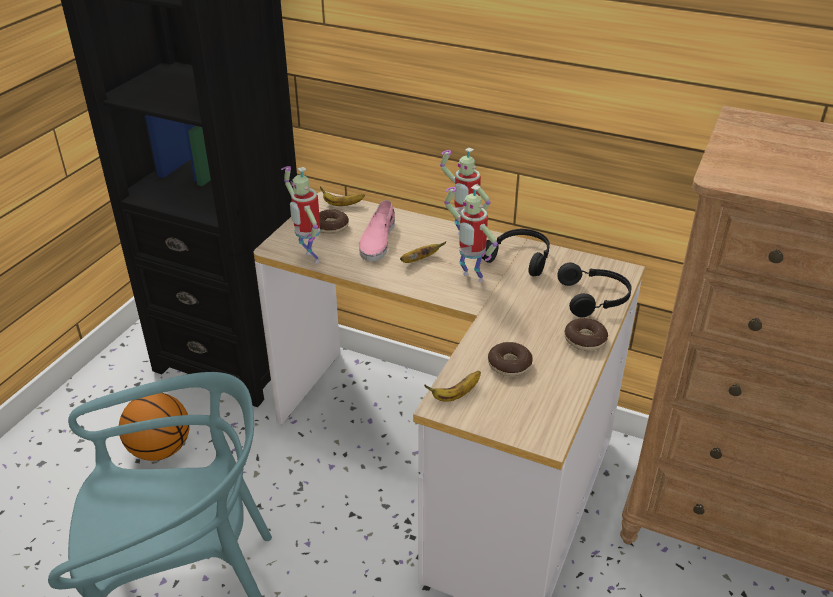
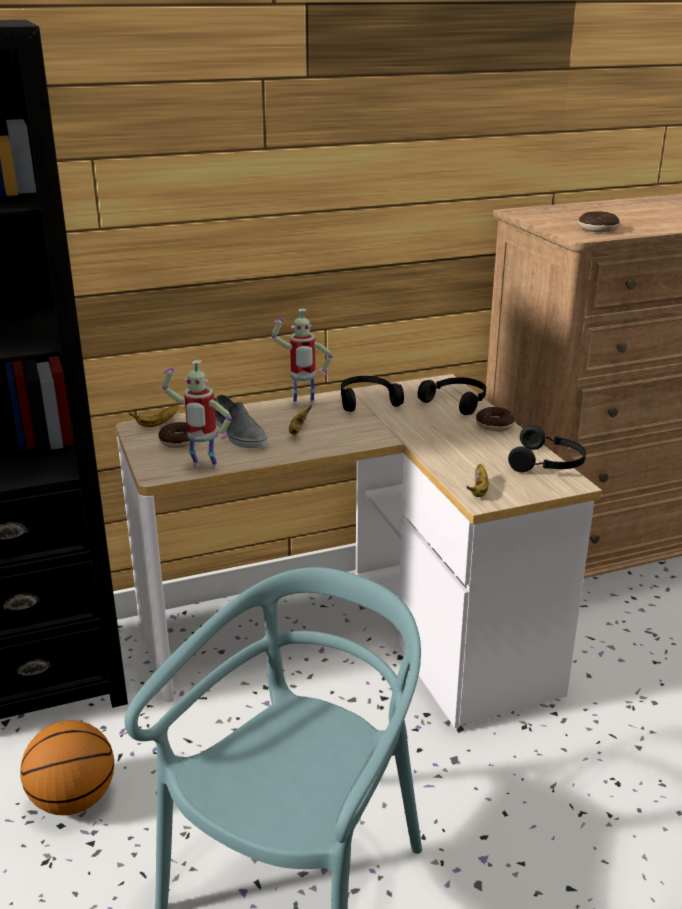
camera: 45 degrees left, 10 degrees down
(377, 241) = (238, 434): pink shoe -> grey shoe
(470, 278) = (356, 426): toy robot -> none
(509, 365) = (478, 459): donut -> donut (597, 229)
(561, 405) = (548, 463): none -> black headphones

